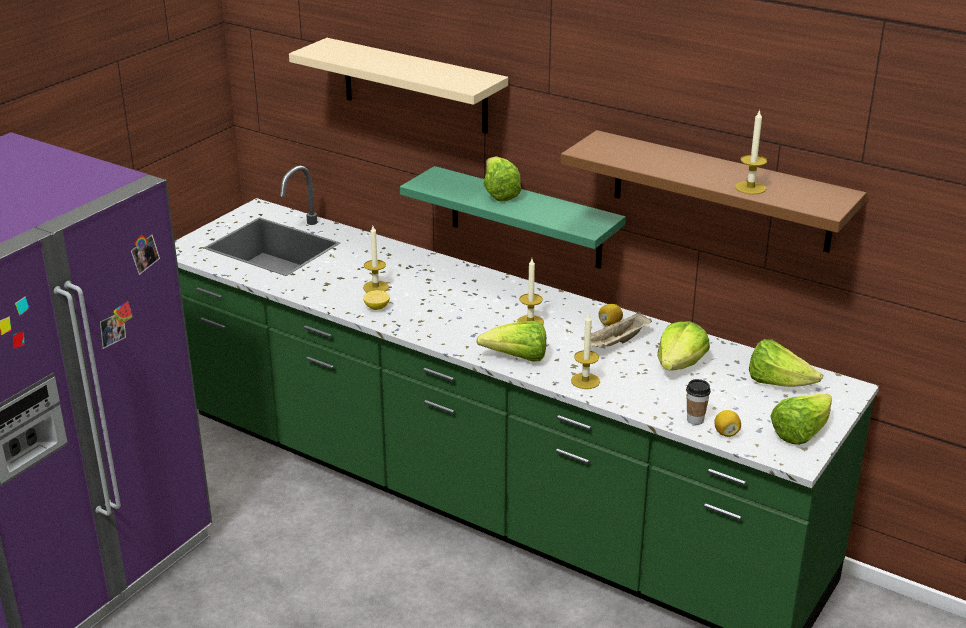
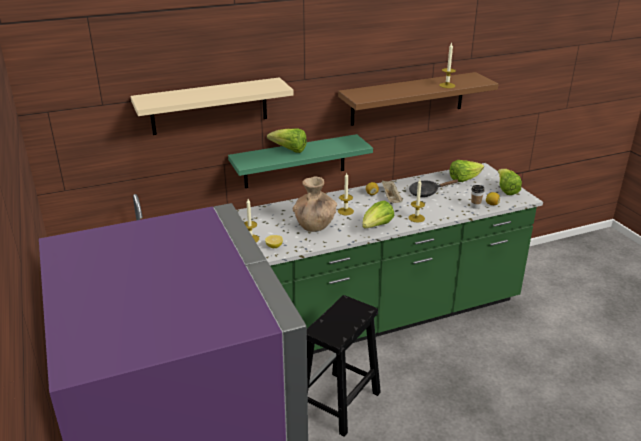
camera: 55 degrees left, 0 degrees up
(357, 573) = (339, 403): none -> black stool
(461, 314) = (314, 225): none -> brown vase
(680, 365) = (426, 192): lettuce -> black frying pan

